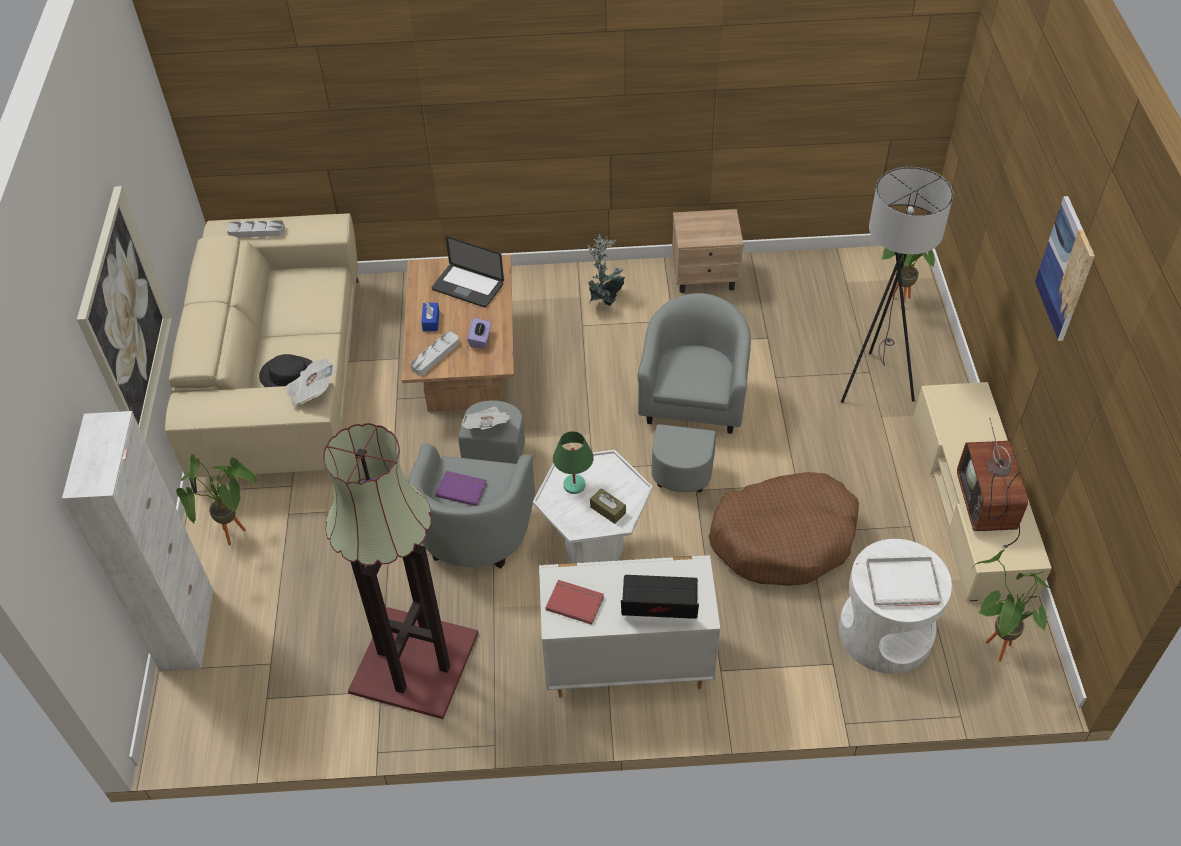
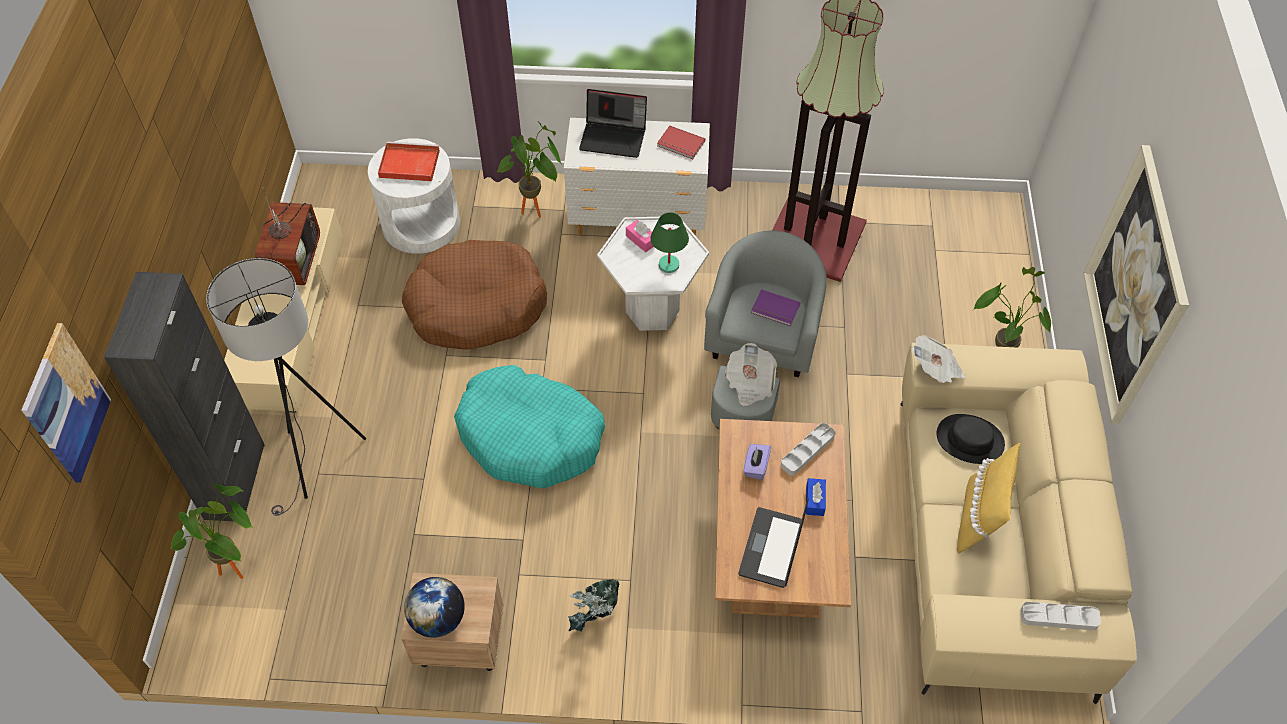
camera: 175 degrees left, 5 degrees up
(187, 630) = (1015, 283): white cabinet -> none
(296, 321) = (978, 518): none -> yellow pillow
(468, 287) = (771, 548): laptop -> laptop turned 105 degrees counterclockwise
(608, 510) = (641, 240): brown tissue box -> pink tissue box
(691, 419) = (530, 437): grey armchair -> turquoise dog bed
(713, 220) = (438, 619): none -> globe
(903, 582) = (408, 164): white tray -> red tray
(938, 359) = (235, 481): none -> black cabinet
(992, 650) = (342, 203): potted plant -> potted plant (538, 211)
(1065, 269) = (161, 174): picture -> picture (66, 404)

